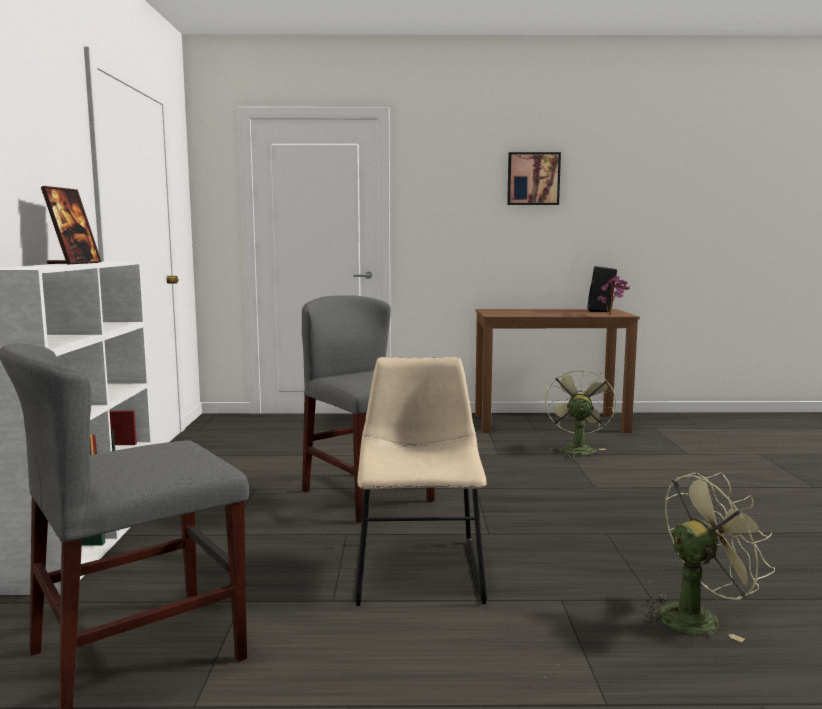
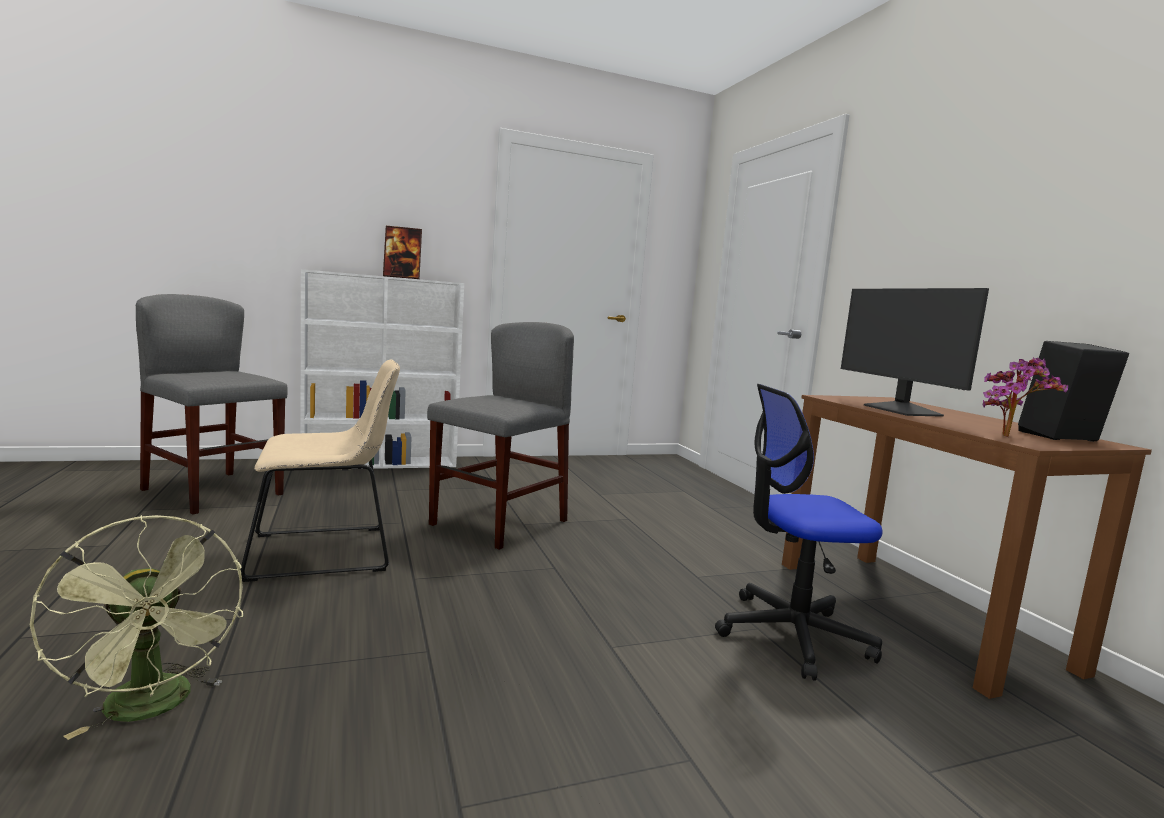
camera: 70 degrees right, 0 degrees up
(533, 179) = (1022, 178): picture -> none
(538, 313) = (901, 410): none -> monitor
(576, 449) = (792, 634): green fan -> office chair

